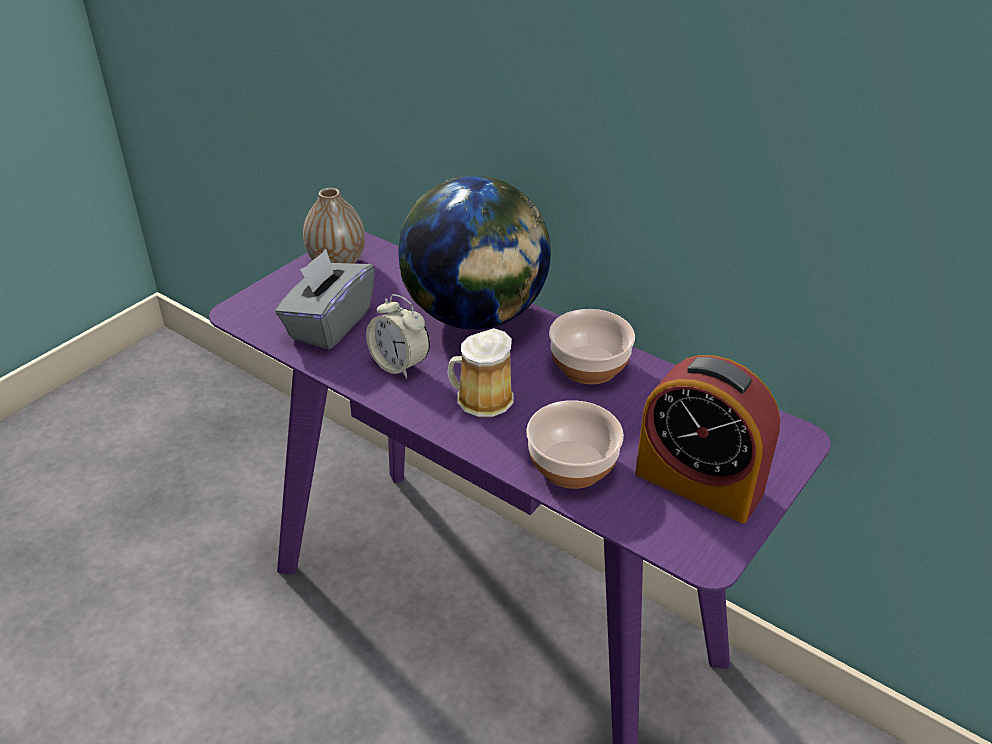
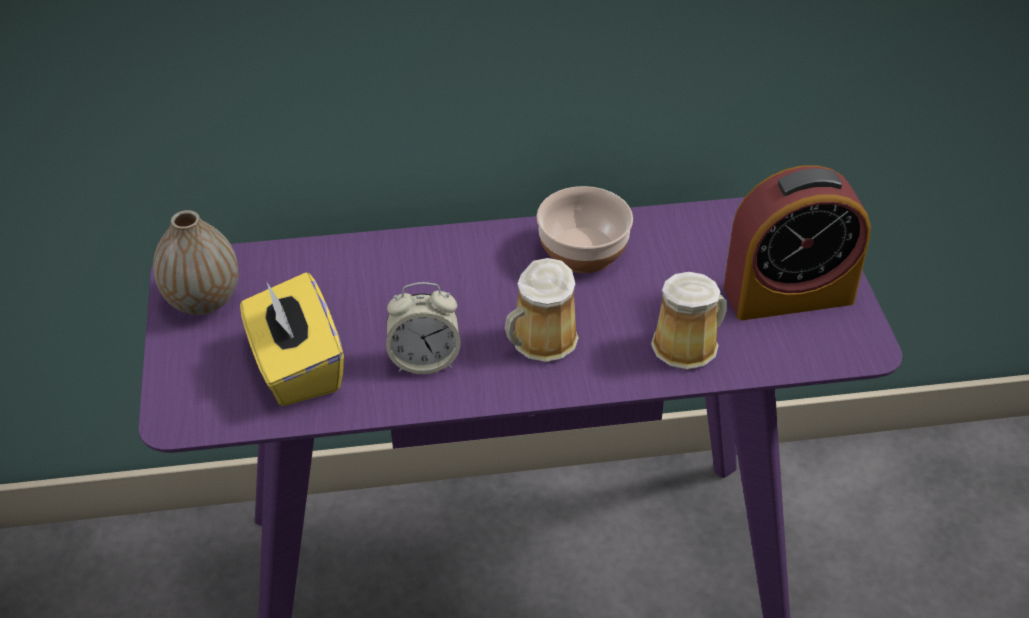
camera: 45 degrees left, 5 degrees up
(329, 324) = (295, 367): grey tissue box -> yellow tissue box
(475, 316) = (423, 268): globe -> none
(573, 465) = (688, 345): bowl -> mug

